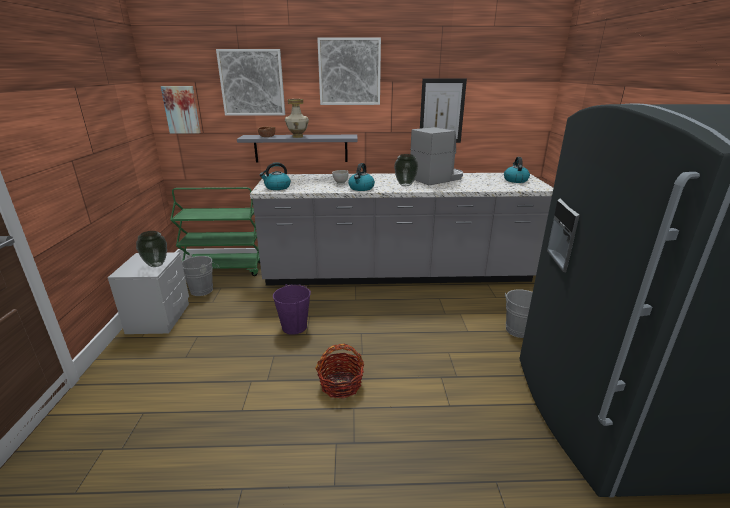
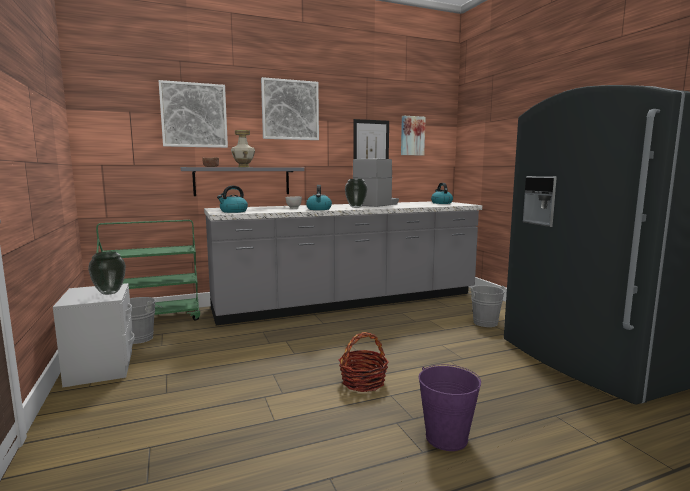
camera: 20 degrees left, 15 degrees down
(181, 109) = (111, 139): picture -> picture (412, 136)
(294, 327) = (276, 350): purple bucket -> purple bucket (446, 438)

